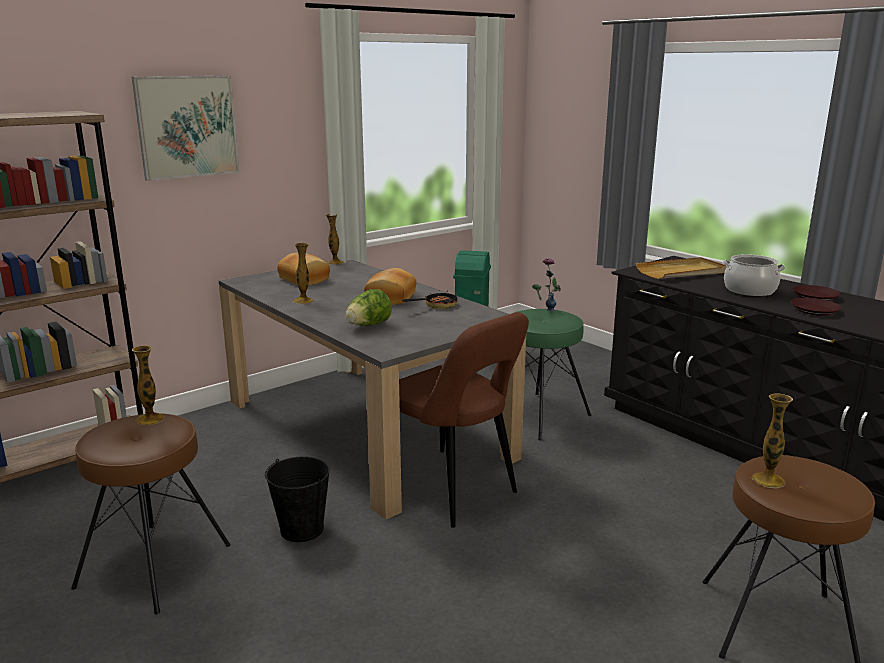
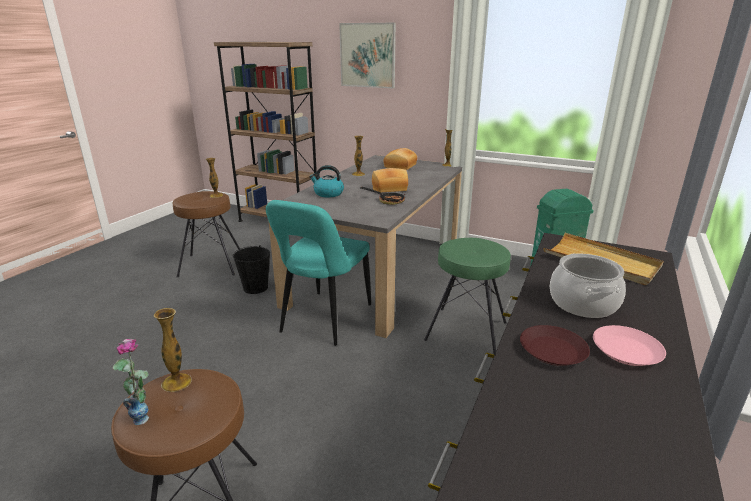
camera: 65 degrees right, 5 degrees up
(368, 325) = (328, 193): lettuce -> kettle
(451, 489) = (324, 320): brown chair -> turquoise chair
(544, 310) = (494, 245): vase -> vase (143, 413)
(815, 296) = (627, 351): brown plate -> pink plate

